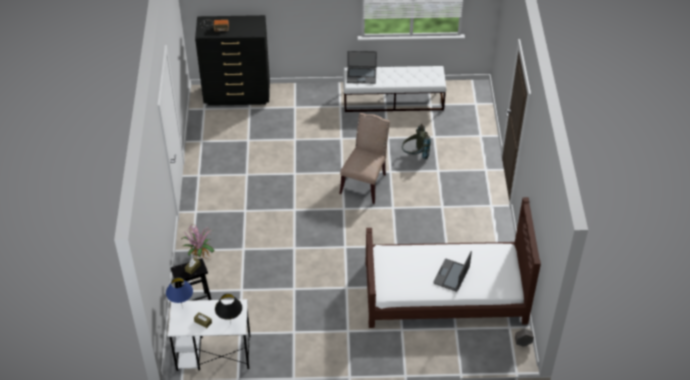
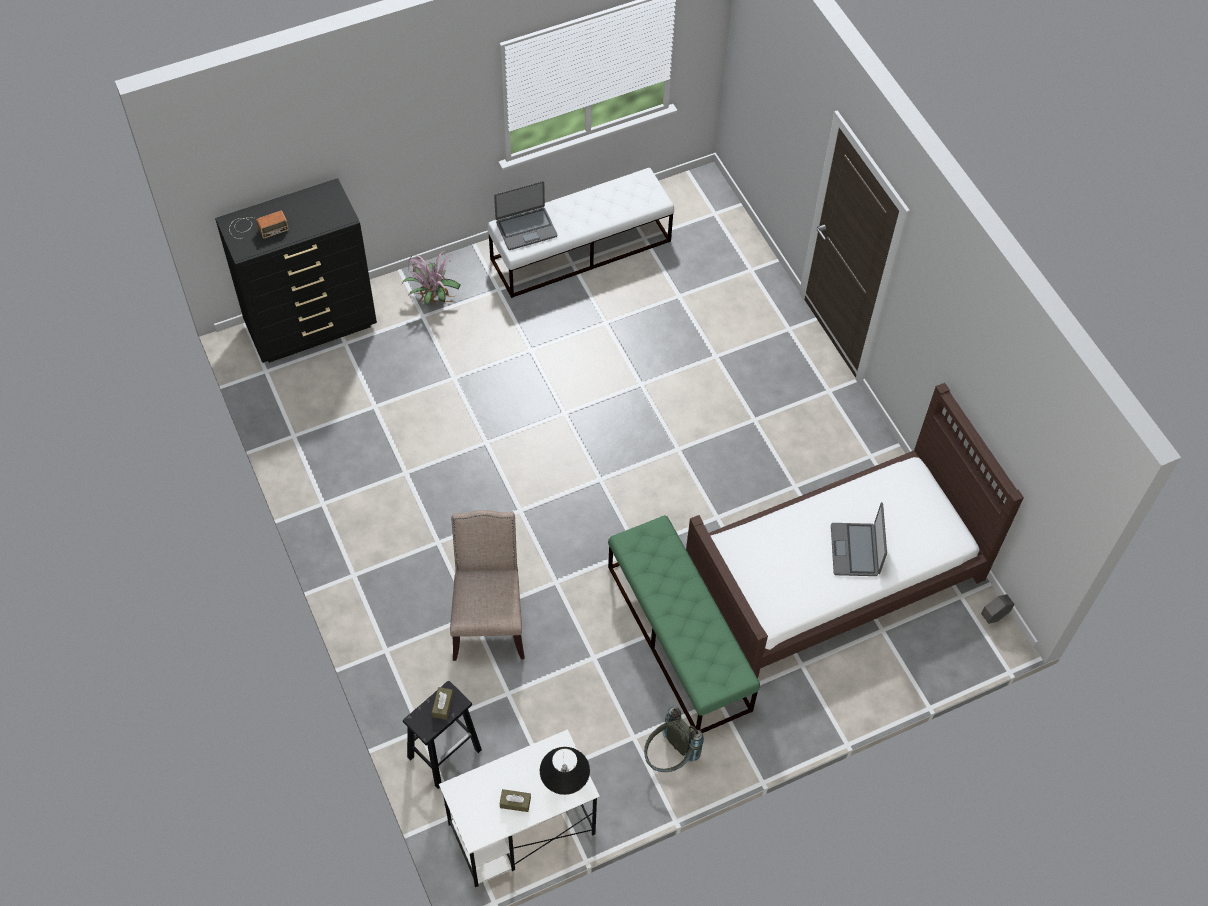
camera: 25 degrees left, 10 degrees up
(182, 308) = (466, 791): blue table lamp -> none
(199, 253) = (401, 652): potted plant -> potted plant (432, 298)
(343, 295) = (679, 638): none -> green bench
(365, 182) = (610, 419): beige chair -> beige chair (488, 619)
(415, 155) = (665, 340): grey backpack -> grey backpack (669, 757)

